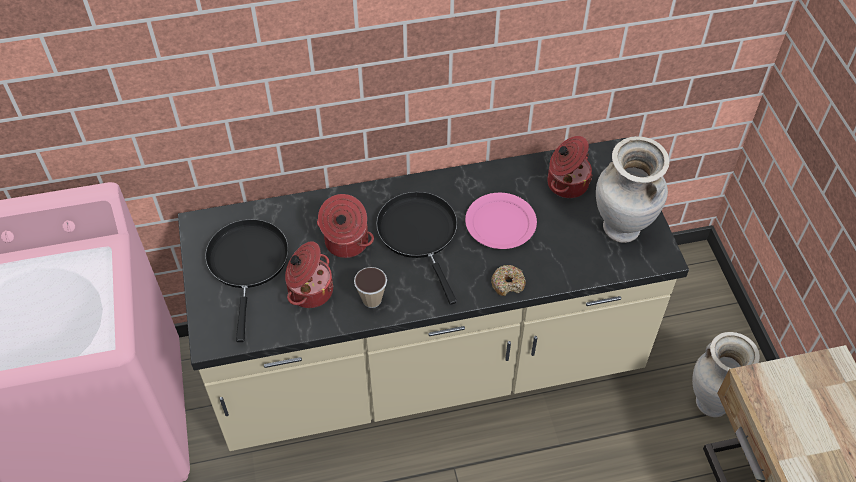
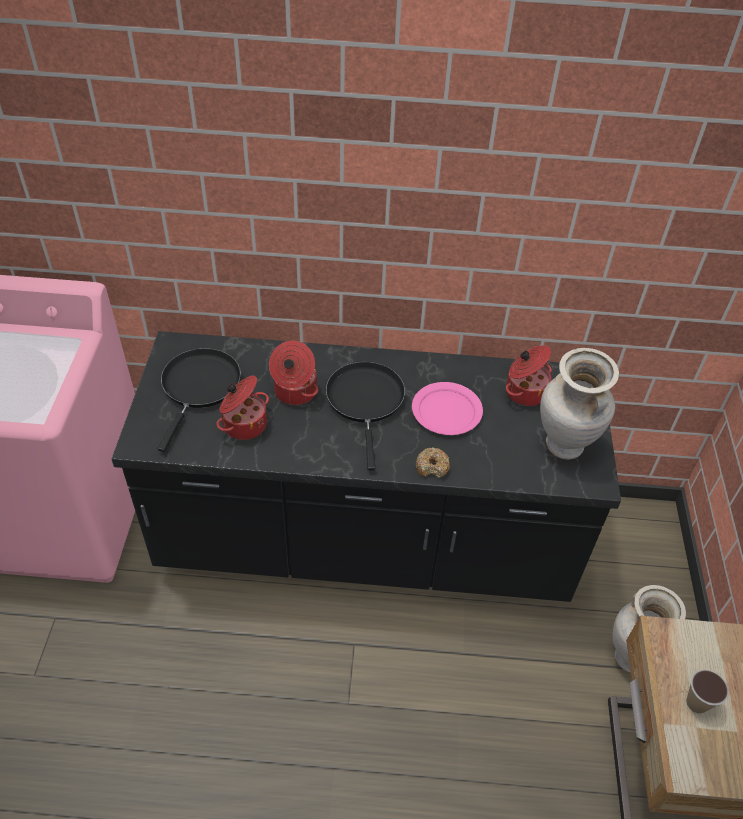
camera: 15 degrees right, 5 degrees down
(372, 300) = (297, 447): cup -> cup (696, 703)
(428, 362) = (365, 540): beige counter -> black counter

